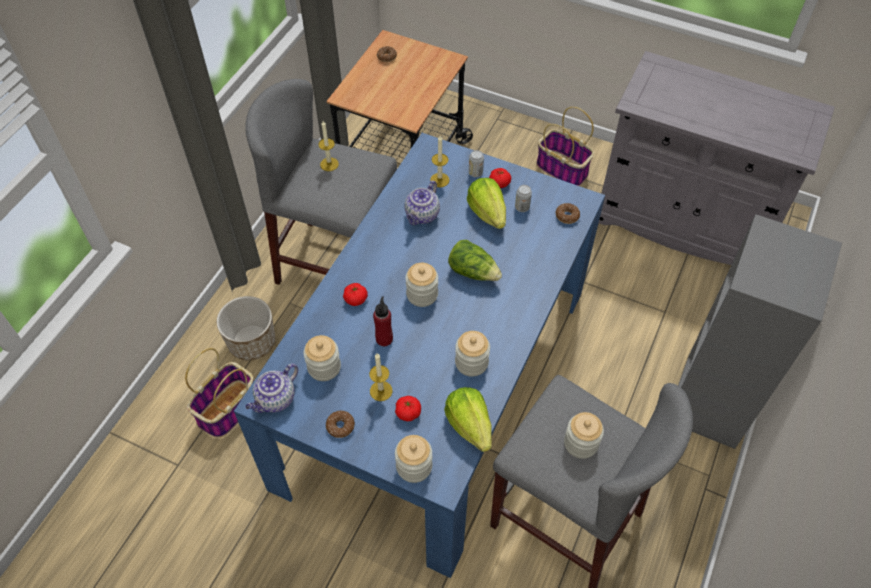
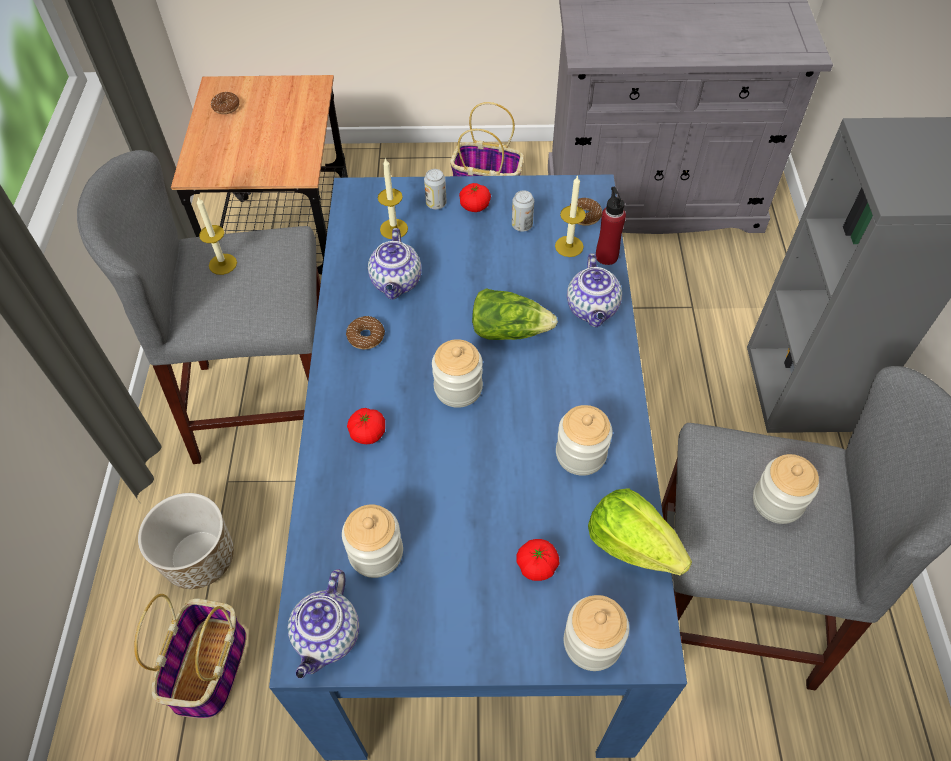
camera: 25 degrees left, 0 degrees up
(340, 426) = (450, 632): donut -> donut (366, 337)
(381, 391) = (479, 551): candle -> candle (569, 246)
(384, 339) = (441, 472): red bottle -> red bottle (606, 256)
(487, 213) = (482, 248): lettuce -> none
(534, 279) = (593, 309): none -> teapot

